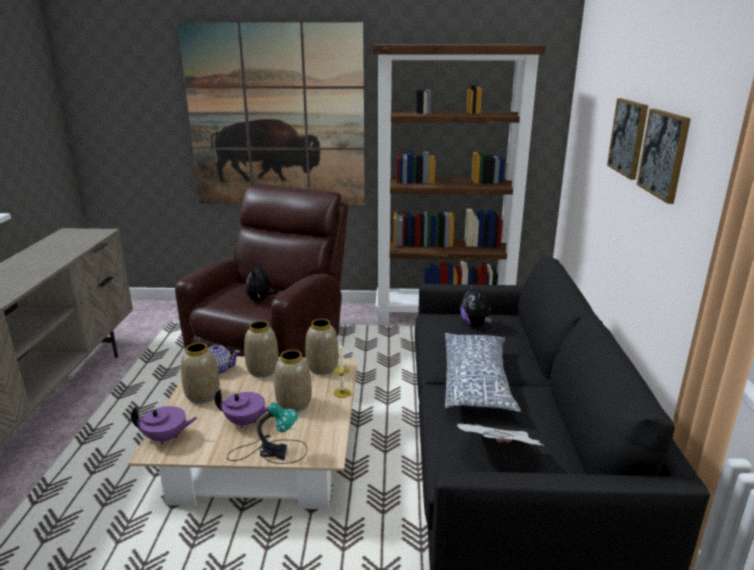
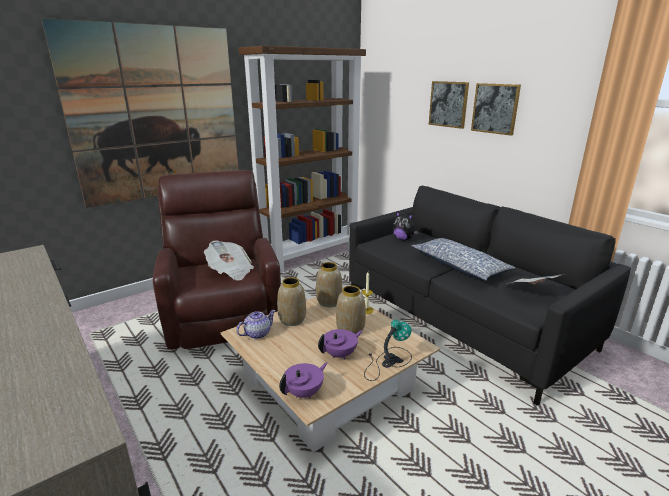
camera: 40 degrees left, 0 degrees up
(202, 396) = (278, 355): vase -> none
(261, 300) = (230, 271): plush toy -> newspaper

